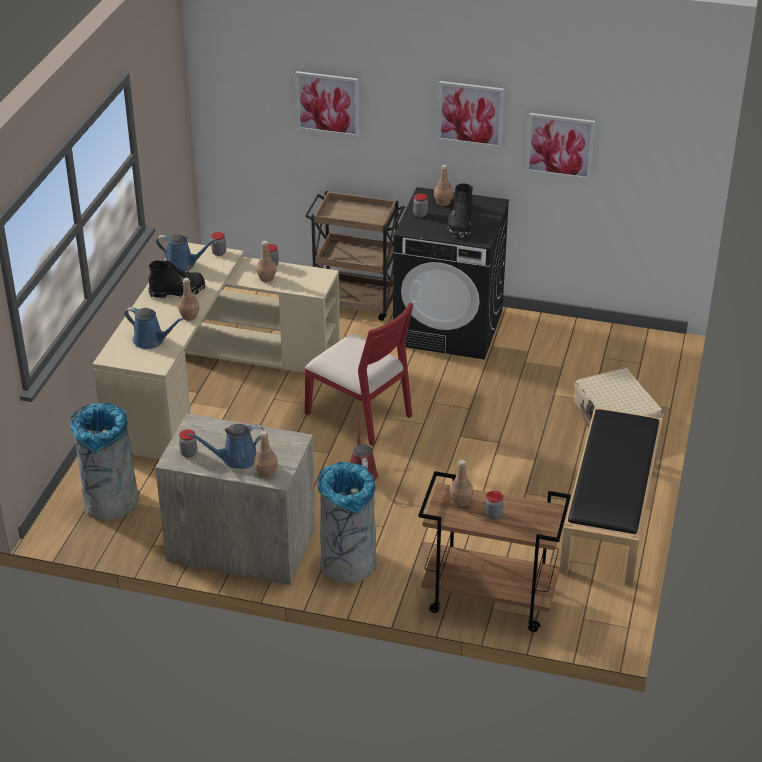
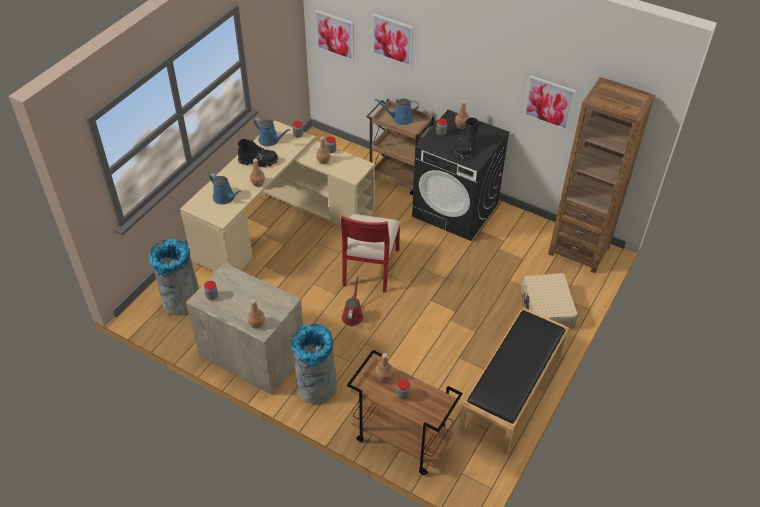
camera: 15 degrees right, 10 degrees up
(236, 459) = (241, 308): blue watering can -> blue watering can (400, 119)
(360, 414) = (369, 267): red chair -> red chair turned 45 degrees clockwise
(470, 114) = (488, 67): picture -> picture (335, 35)
(630, 345) = (579, 250): none -> brown bookcase

